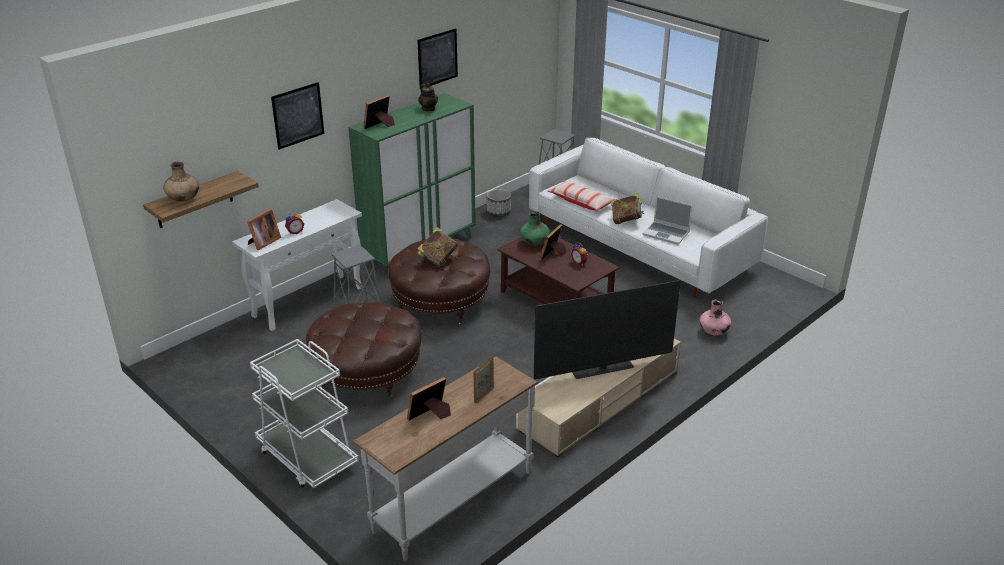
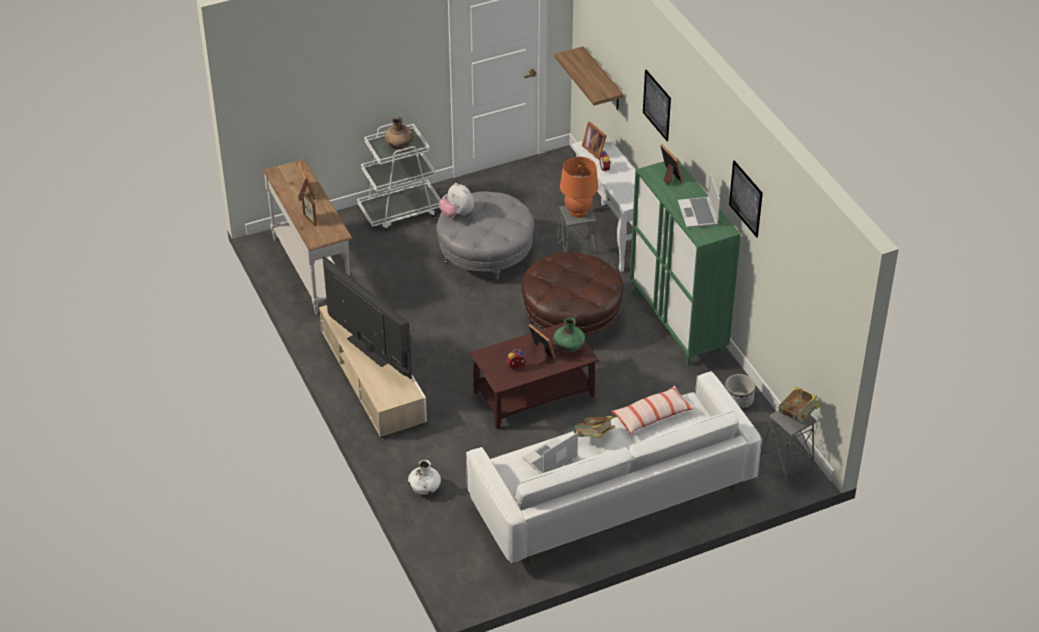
camera: 110 degrees right, 10 degrees up
(183, 199) = (581, 64): brown vase -> brown vase (399, 146)
(350, 255) = (578, 211): none -> orange table lamp
(364, 346) = (457, 214): none -> plush toy
(367, 373) = (486, 255): brown ottoman -> grey ottoman
(428, 109) = (698, 214): teapot -> laptop
(438, 259) = (571, 278): book -> book (798, 415)
(603, 370) = (368, 350): television -> television turned 135 degrees clockwise
(713, 332) = (424, 489): pink vase -> white vase

